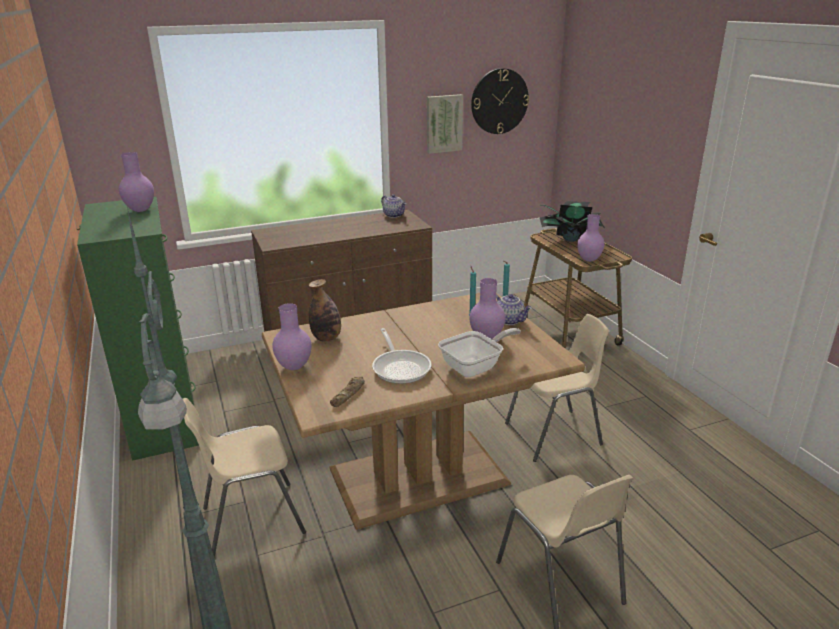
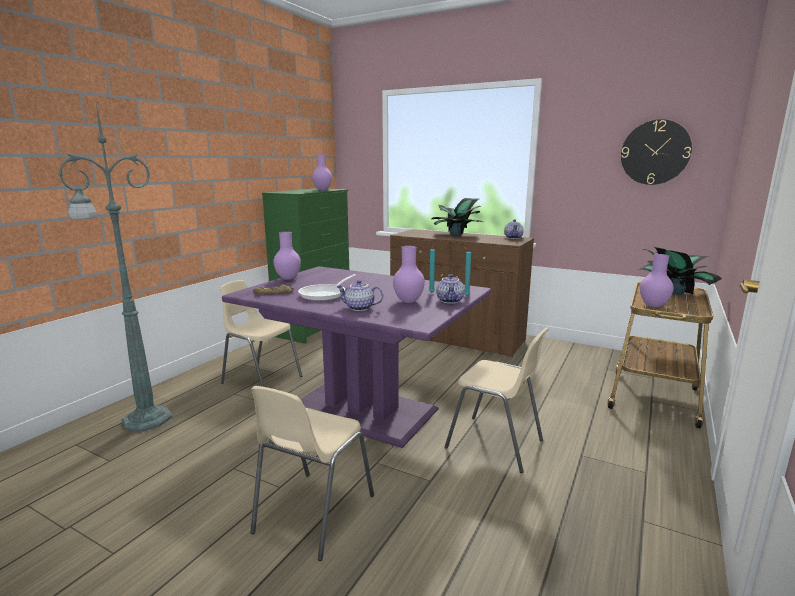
camera: 50 degrees right, 10 degrees down
(326, 338) = (333, 275): bottle -> none
(331, 227) = (456, 235): none -> potted plant
(417, 475) = (362, 409): brown dining table -> purple dining table
(443, 123) = (589, 169): picture -> none
(475, 367) = (359, 308): frying pan -> teapot

